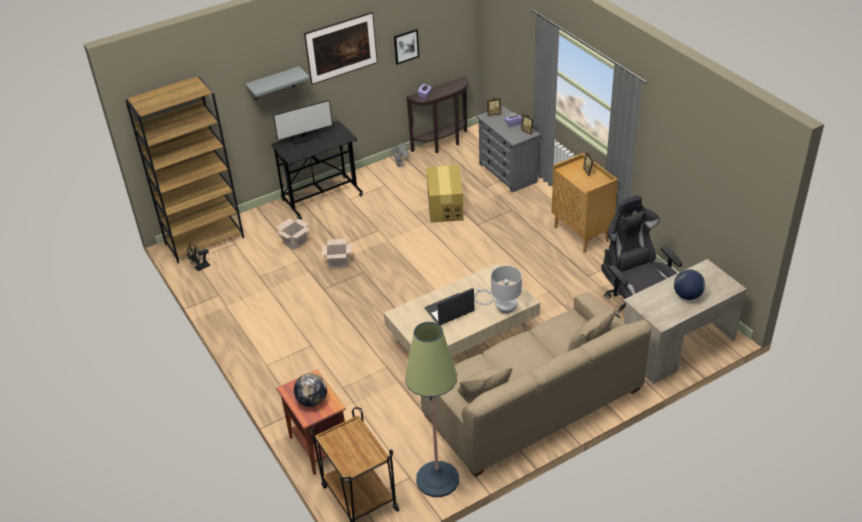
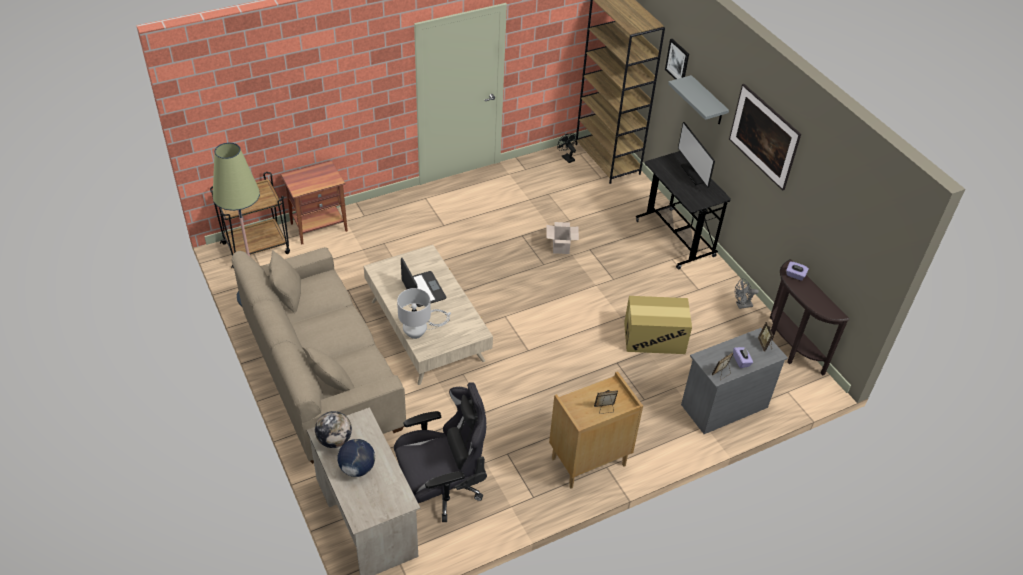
camera: 90 degrees right, 5 degrees up
(295, 242) = (599, 218): cardboard box -> none
(312, 401) = (308, 179): globe -> globe (334, 440)
(406, 46) = (814, 210): picture -> picture (677, 61)

